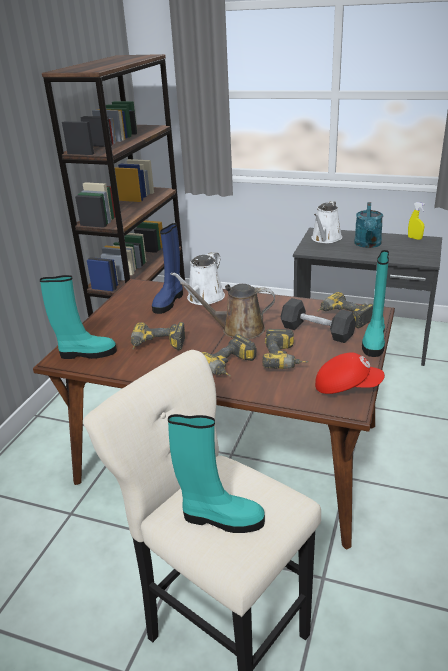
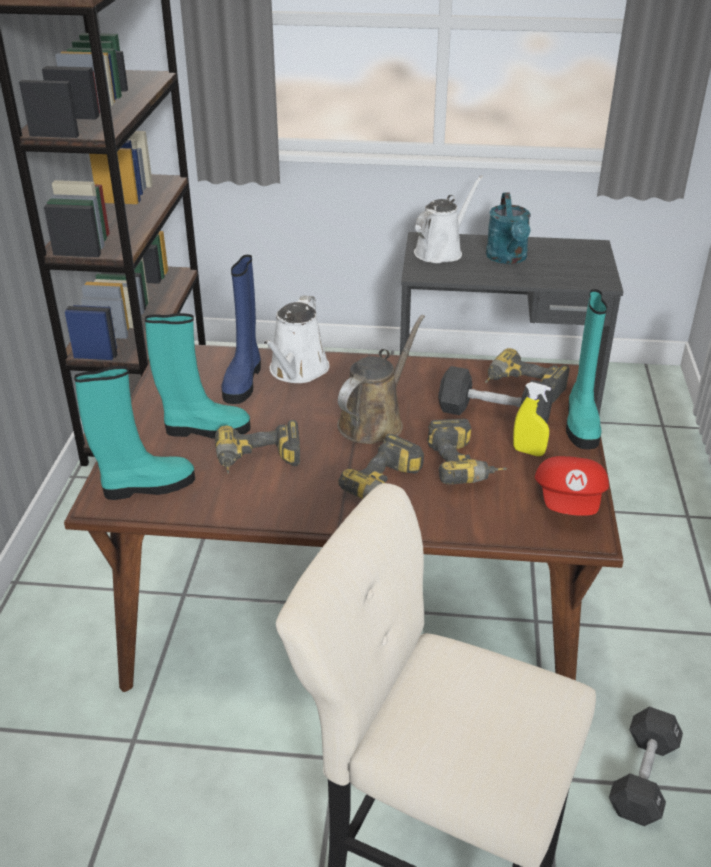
camera: 15 degrees left, 5 degrees up
(220, 518) = (471, 734): turquoise boot -> turquoise boot (205, 429)
(238, 329) = (374, 421): brown watering can -> brown watering can turned 135 degrees clockwise
(325, 239) = (441, 251): white watering can -> white watering can turned 150 degrees counterclockwise
(346, 386) = (570, 501): red cap -> red cap turned 105 degrees clockwise
(391, 590) = (643, 777): none -> black dumbbell
(414, 238) = (571, 244): yellow spray bottle -> yellow spray bottle (528, 452)

